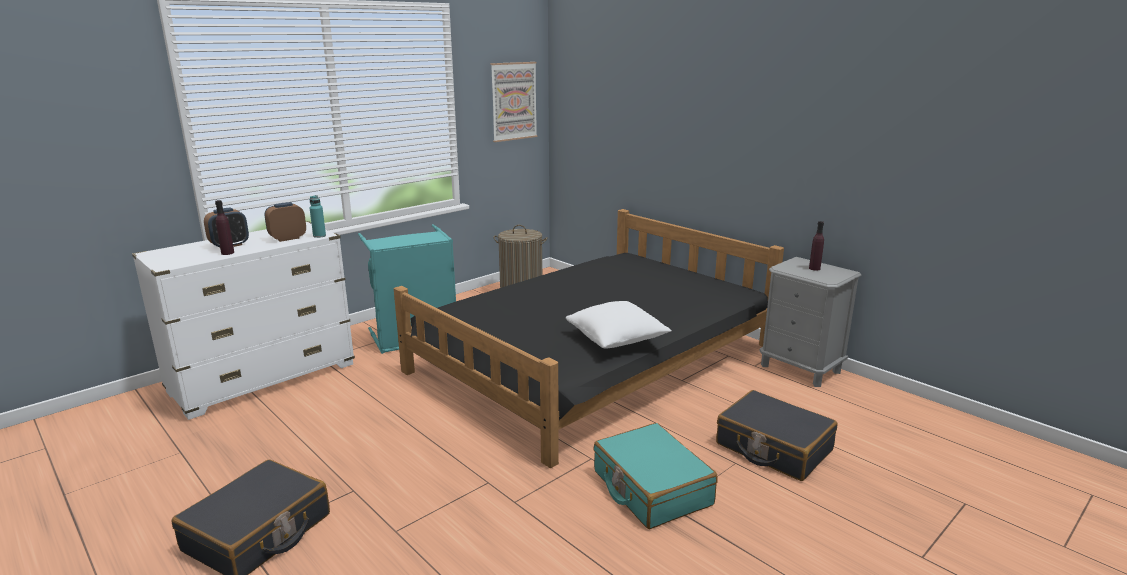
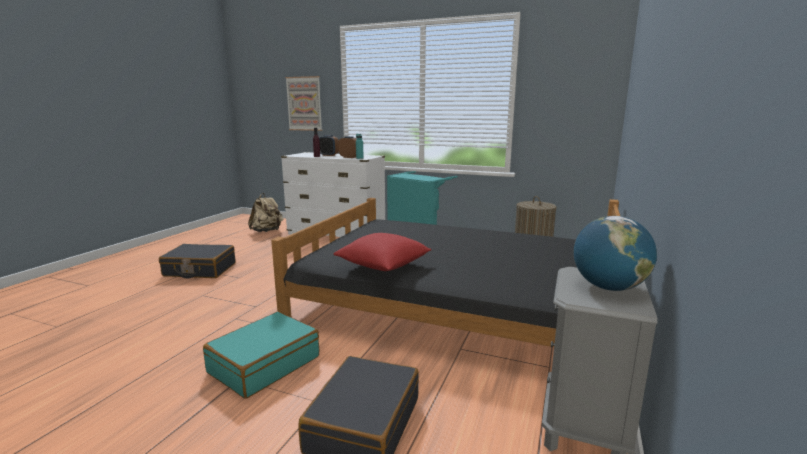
camera: 65 degrees right, 5 degrees down
(123, 440) = (267, 231): none -> beige backpack
(513, 101) = (579, 93): picture -> picture (304, 103)
(617, 339) = (383, 266): white pillow -> red pillow
(814, 268) = (608, 287): purple bottle -> globe

